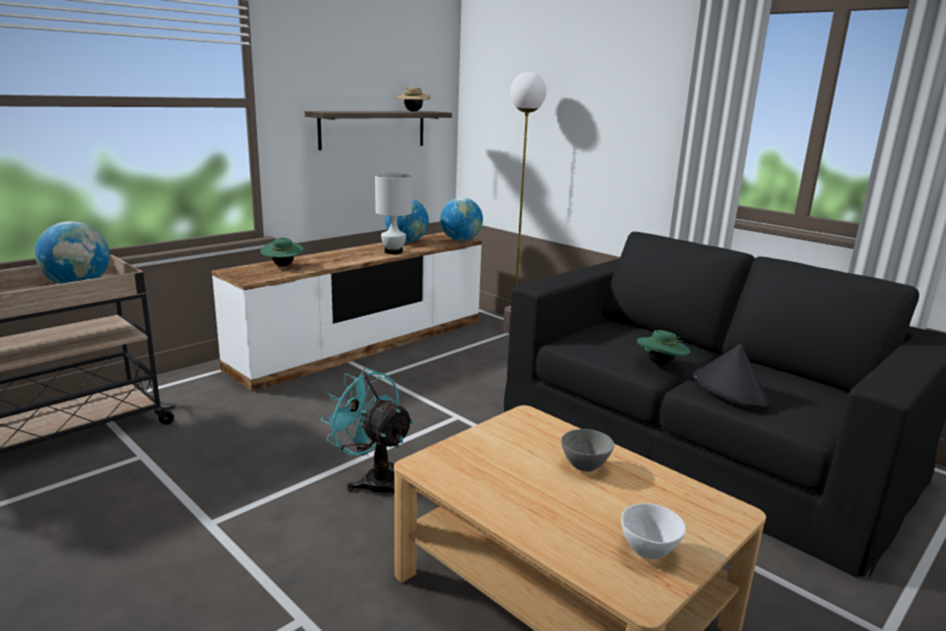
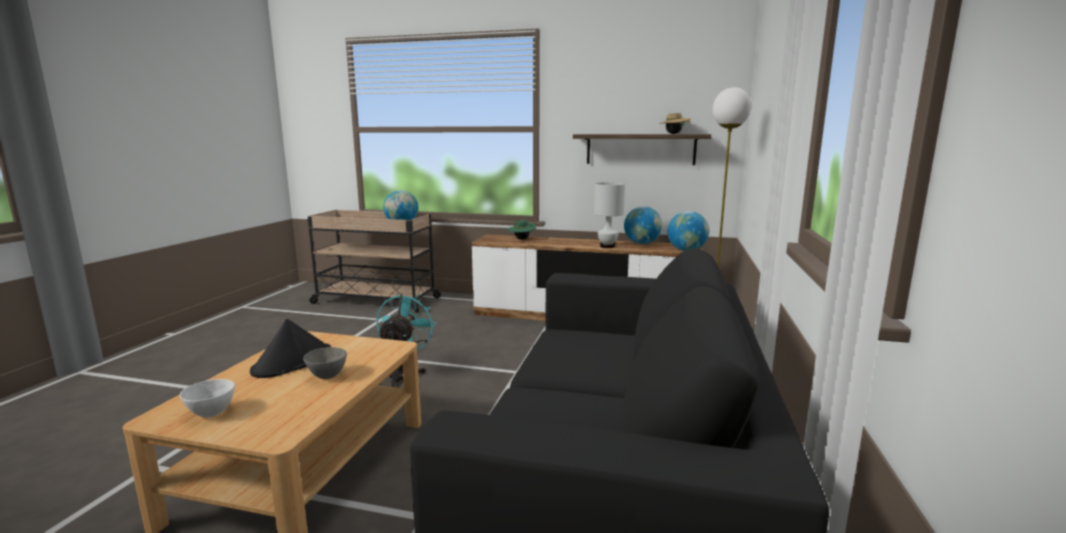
camera: 60 degrees right, 5 degrees down
(660, 364) = (557, 368): green hat -> none
(730, 390) = (529, 405): black hat -> black hat (292, 362)

